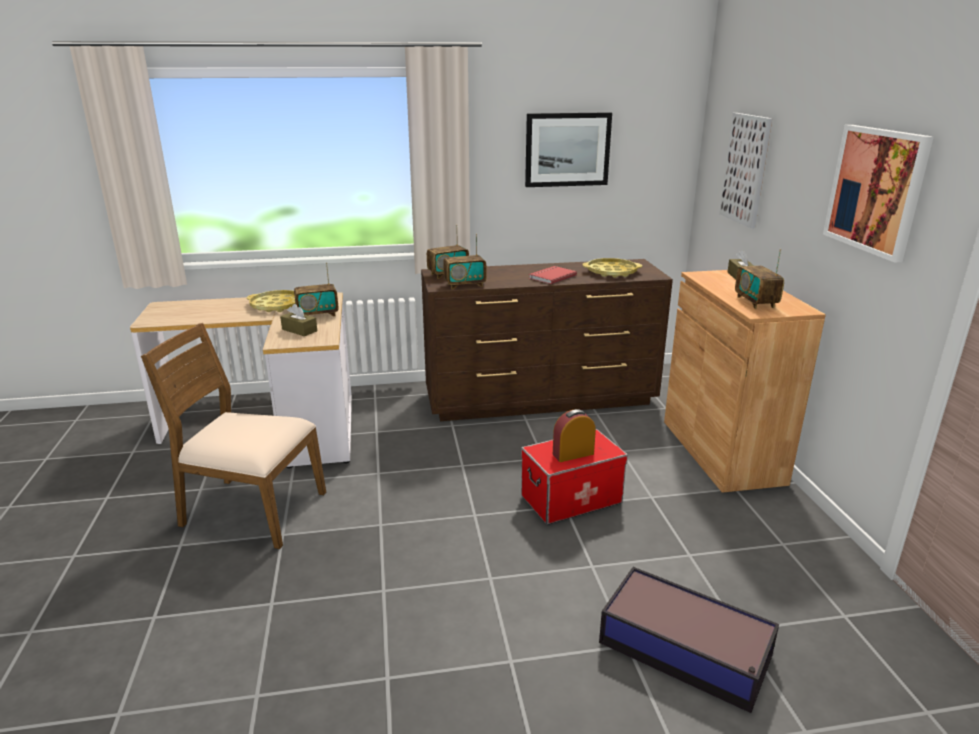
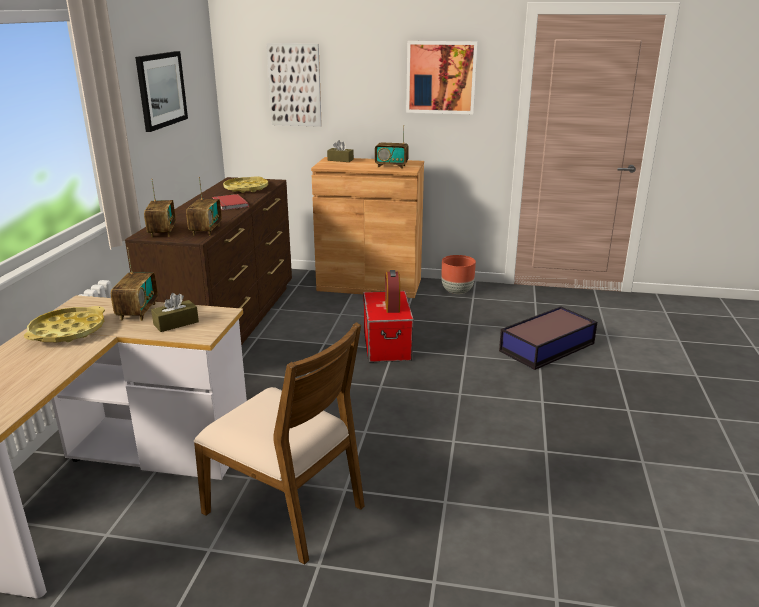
camera: 70 degrees left, 0 degrees up
(252, 510) = (286, 508): brown chair -> brown chair turned 90 degrees counterclockwise
(787, 525) = (457, 291): none -> brown planter

